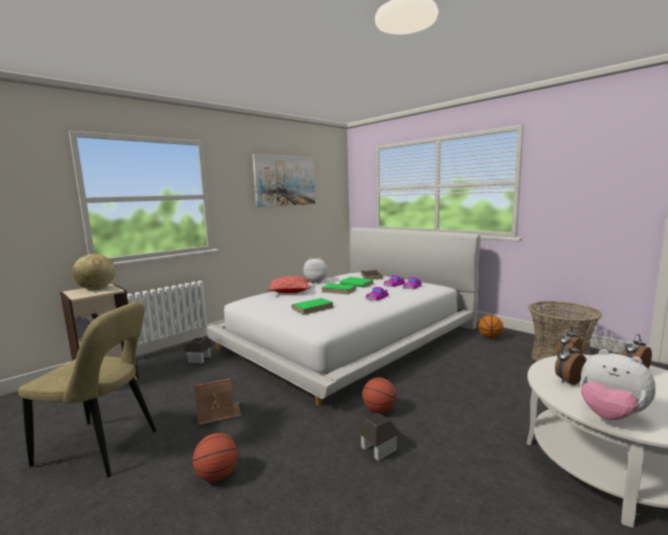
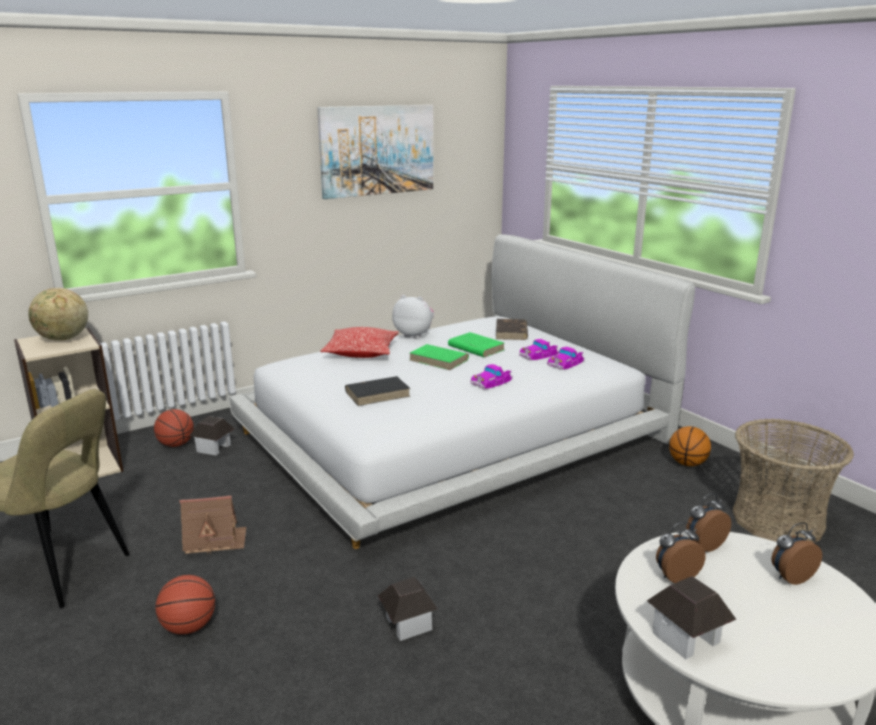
camera: 10 degrees right, 10 degrees up
(313, 308) = (378, 393): green book -> black book
(379, 410) = (438, 568): basketball -> basketball (176, 444)
(610, 415) = (686, 637): plush toy -> toy house

